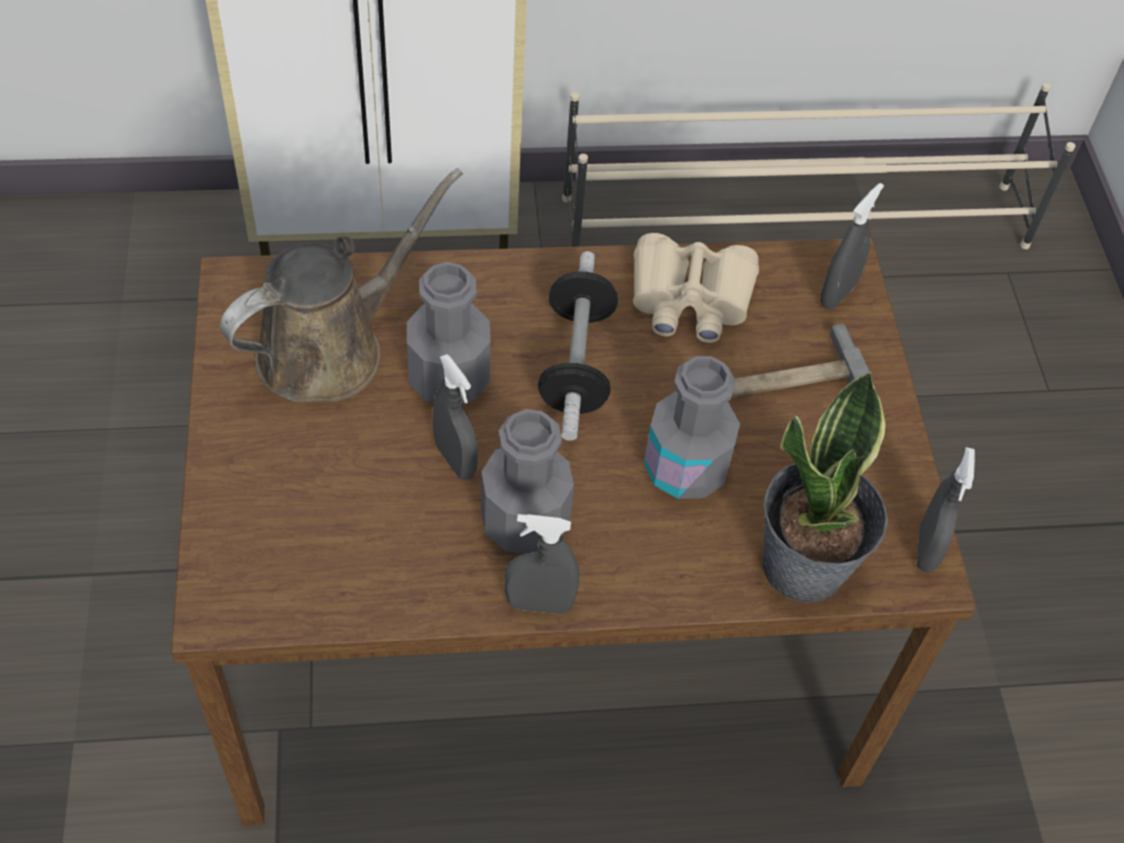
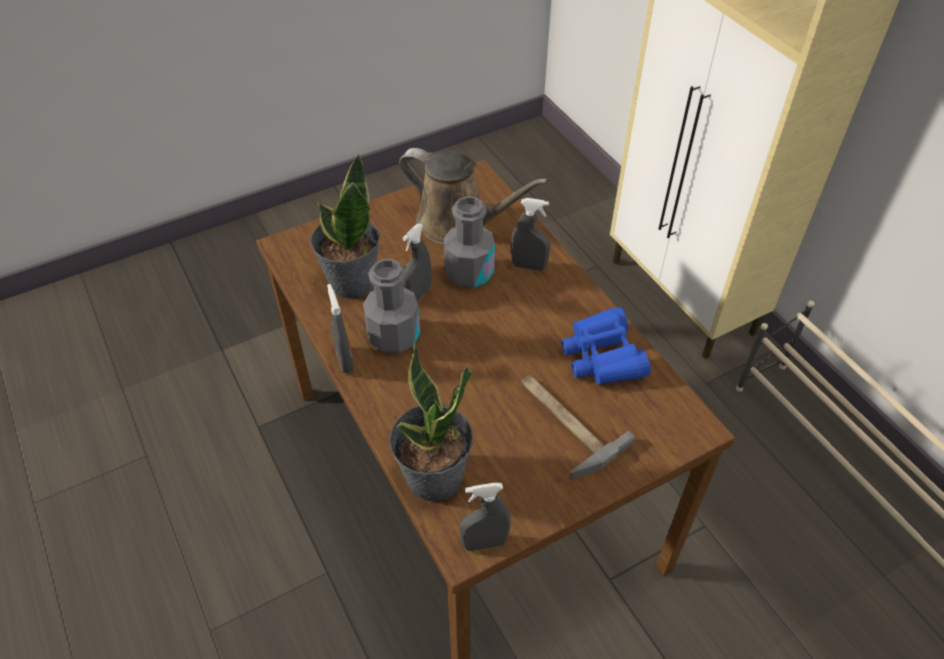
camera: 70 degrees right, 5 degrees down
(371, 538) = (351, 281): none -> potted plant
(576, 363) = (516, 321): dumbbell -> none
(685, 469) = (471, 395): grey bottle -> none
(690, 299) = (602, 356): beige binoculars -> blue binoculars
(838, 294) = (667, 431): grey spray bottle -> grey spray bottle (529, 266)

